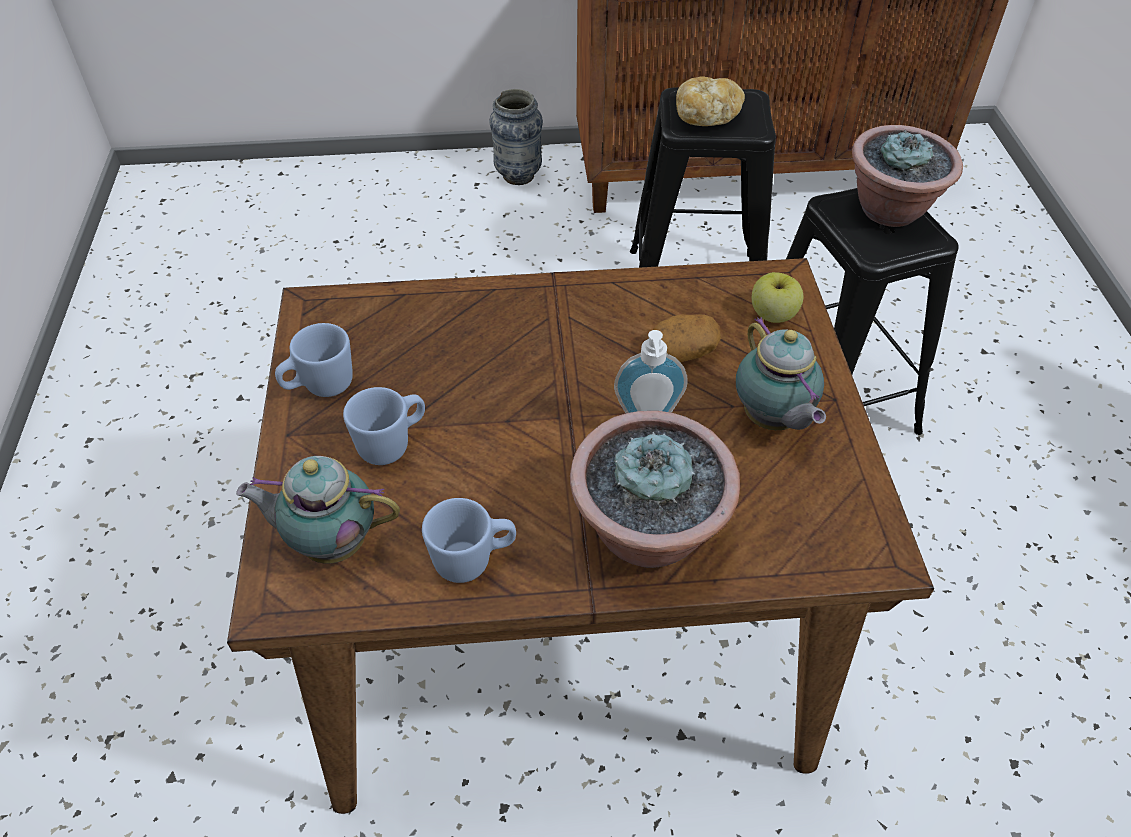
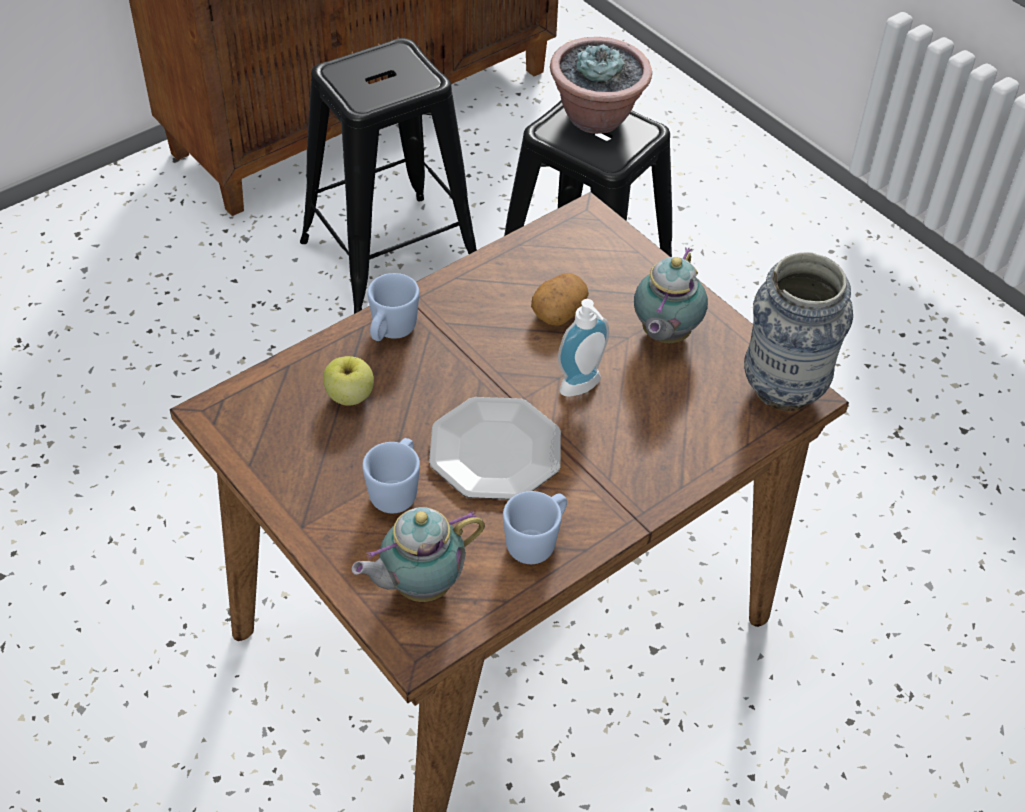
camera: 35 degrees left, 0 degrees up
(320, 387) = (292, 476): blue mug -> blue mug (391, 332)
(512, 452) = (495, 450): none -> plate
(518, 176) = (118, 207): vase -> vase (783, 390)
(649, 535) = (644, 460): potted plant -> none
(707, 116) = (375, 83): bread -> none
(772, 315) = (601, 251): apple -> apple (349, 396)
(772, 421) = (663, 335): teapot -> teapot turned 75 degrees clockwise

